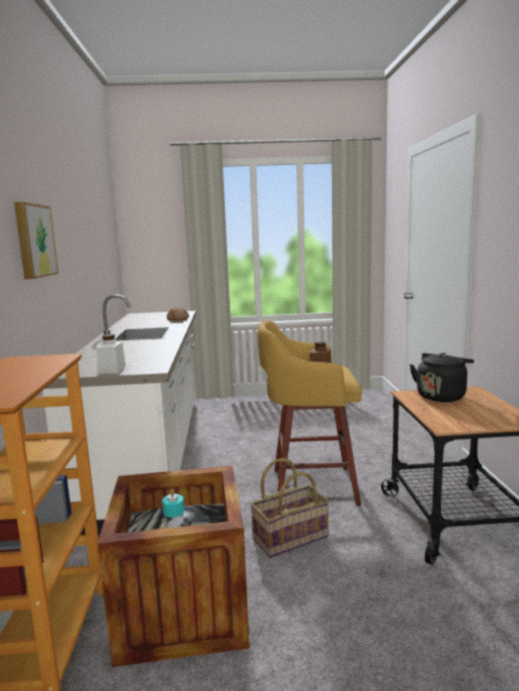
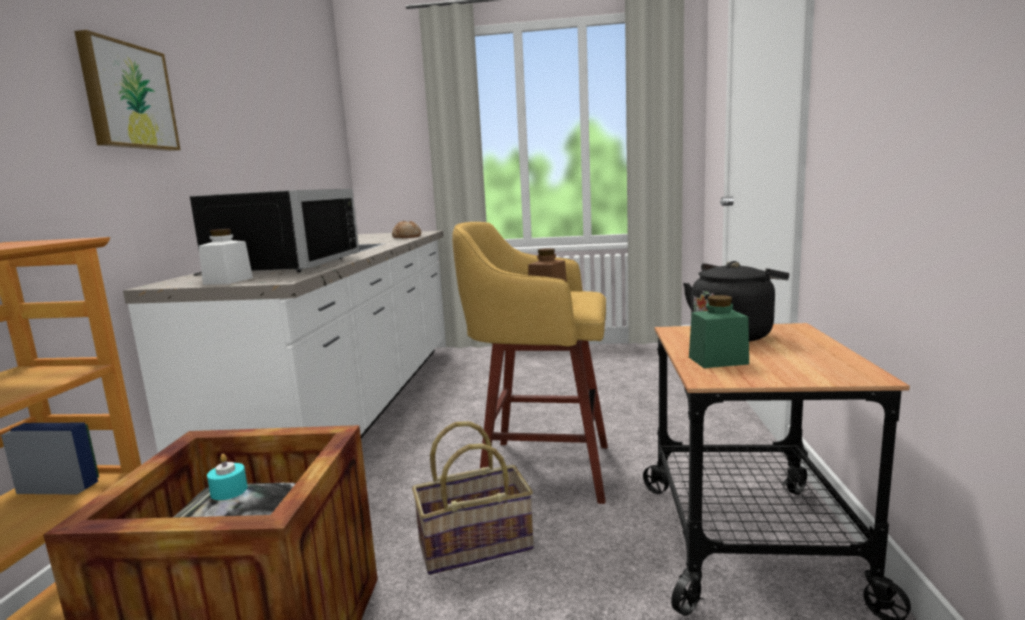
camera: 10 degrees right, 0 degrees up
(125, 354) = (278, 266): none -> black microwave
(442, 415) = (718, 360): none -> green jar

